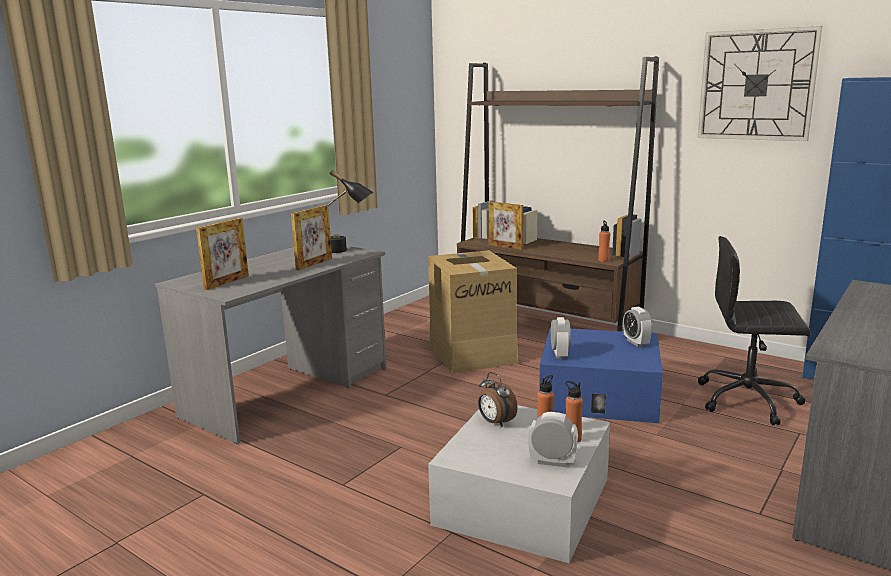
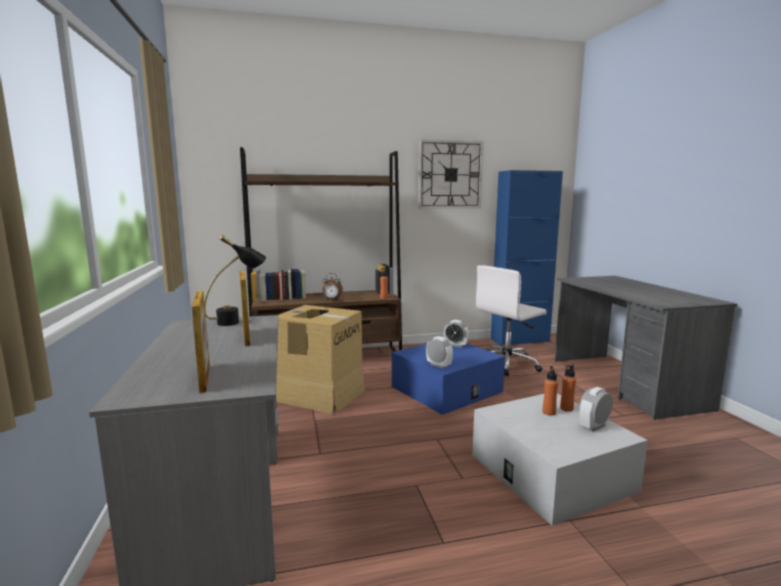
camera: 50 degrees left, 5 degrees down
(495, 422) = (515, 420): alarm clock -> alarm clock (332, 300)
(505, 246) = (297, 302): picture frame -> none
(749, 400) = (507, 364): black office chair -> white office chair

